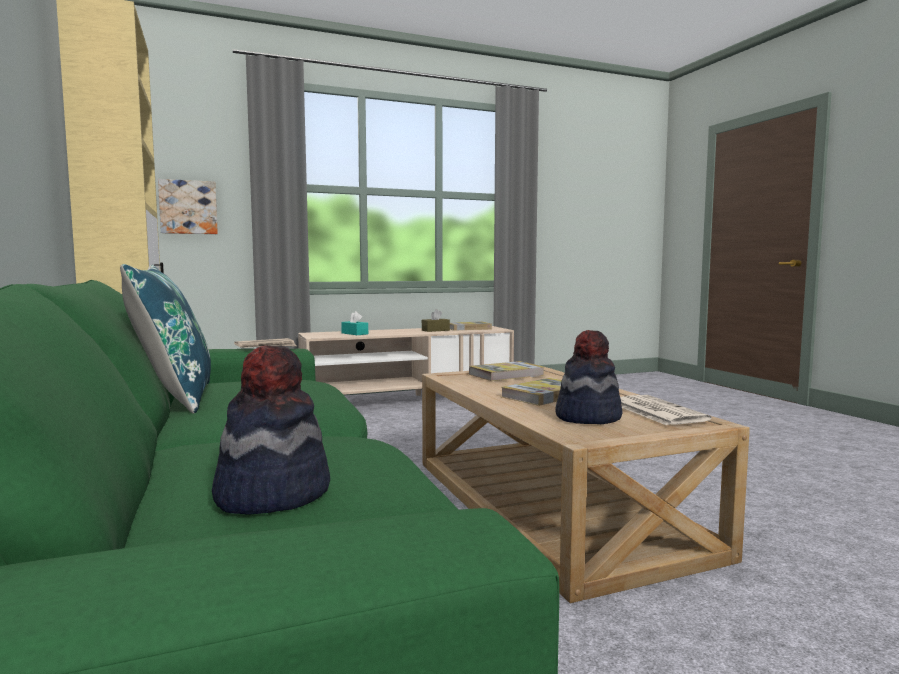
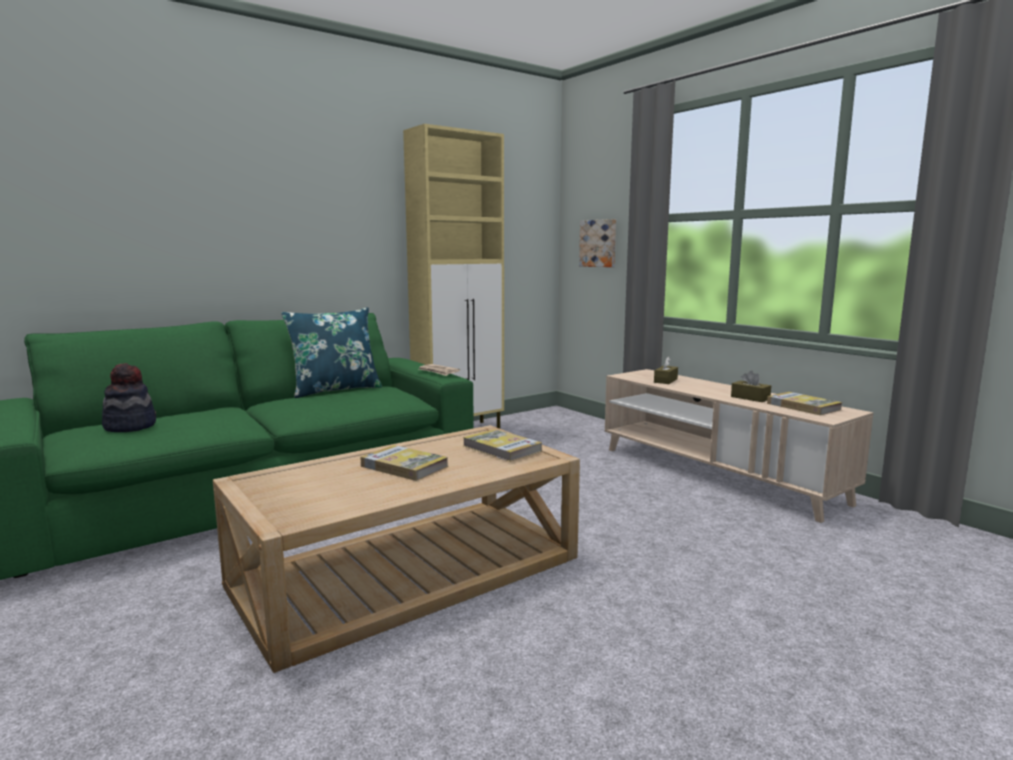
camera: 75 degrees right, 5 degrees up
(354, 333) = (665, 381): turquoise tissue box -> brown tissue box
(587, 417) = (315, 482): hat -> none
(656, 411) = (330, 504): newspaper -> none

